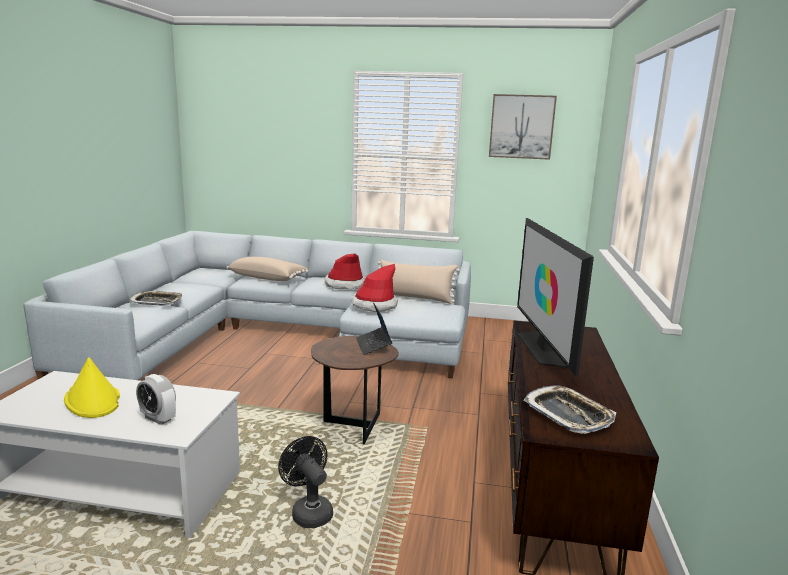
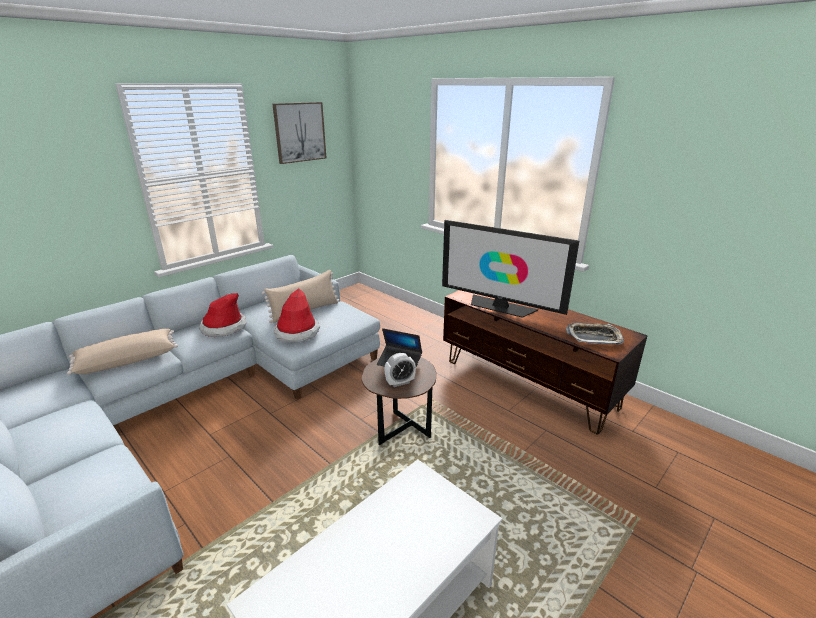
camera: 55 degrees left, 10 degrees up
(93, 400) = (355, 573): yellow hat -> none
(156, 302) = (75, 461): tray -> none
(158, 418) = (437, 526): alarm clock -> alarm clock (400, 382)
(308, 511) = (495, 499): black fan -> none

